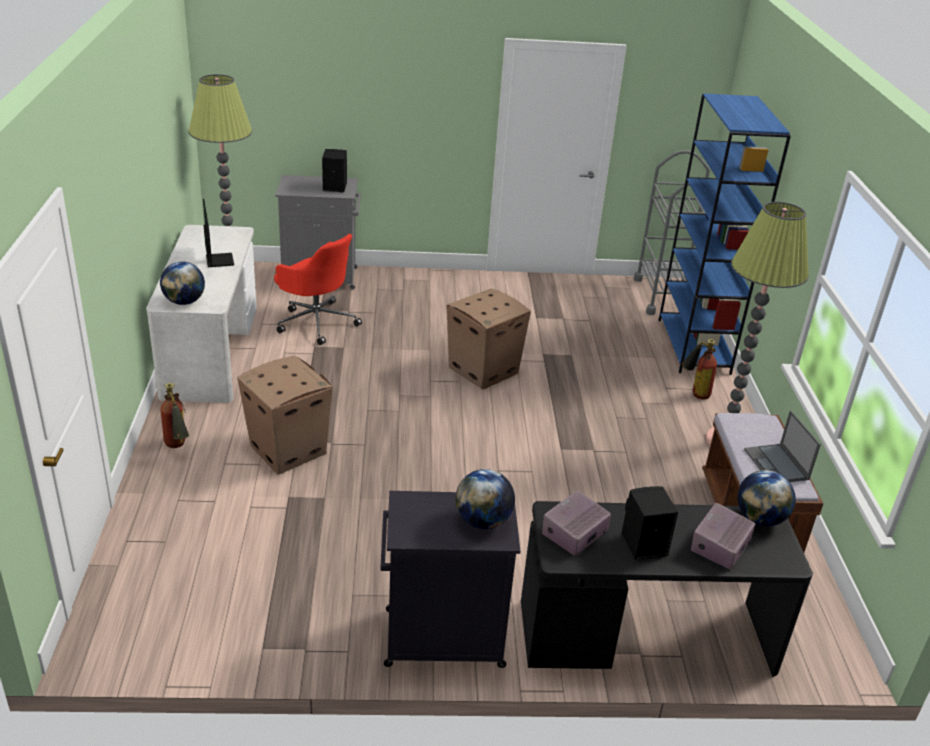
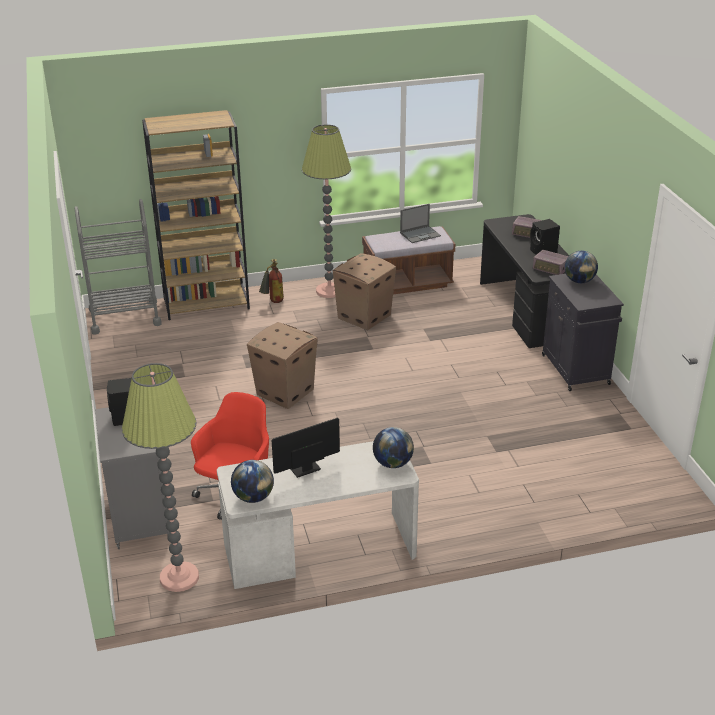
camera: 100 degrees left, 0 degrees up
(177, 448) = (475, 523): fire extinguisher -> none
(287, 449) = (443, 465): cardboard box -> cardboard box (363, 317)
(694, 346) = (207, 304): blue bookcase -> brown bookcase
(760, 519) = (498, 224): globe -> globe (253, 497)

